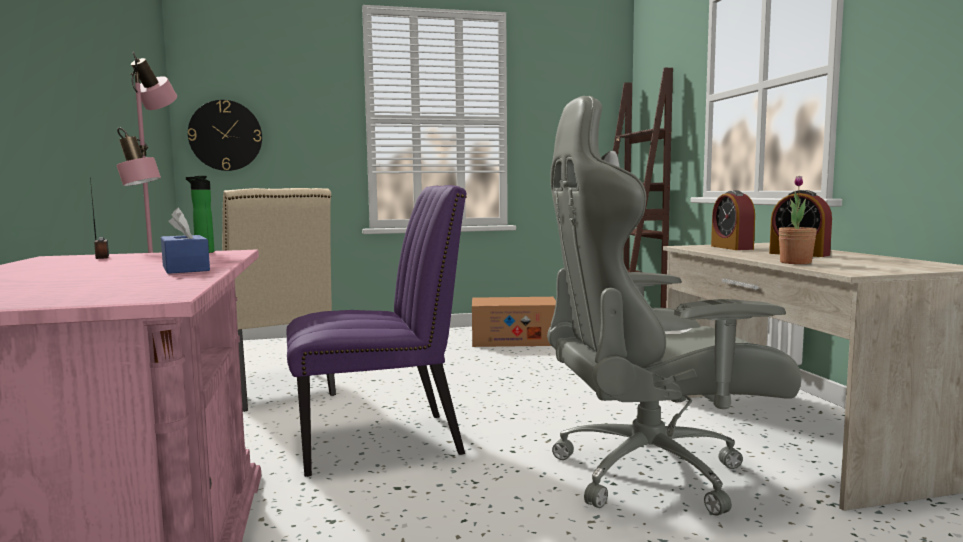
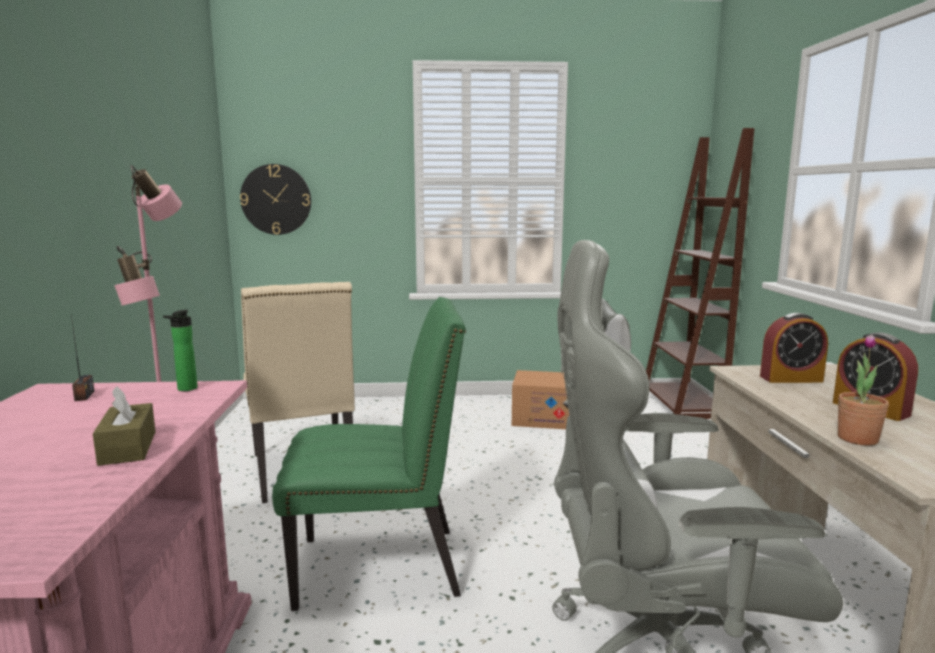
camera: 10 degrees right, 5 degrees up
(185, 268) = (128, 448): blue tissue box -> brown tissue box
(378, 443) = (377, 567): purple chair -> green chair
(731, 247) = (791, 379): alarm clock -> alarm clock turned 90 degrees counterclockwise

